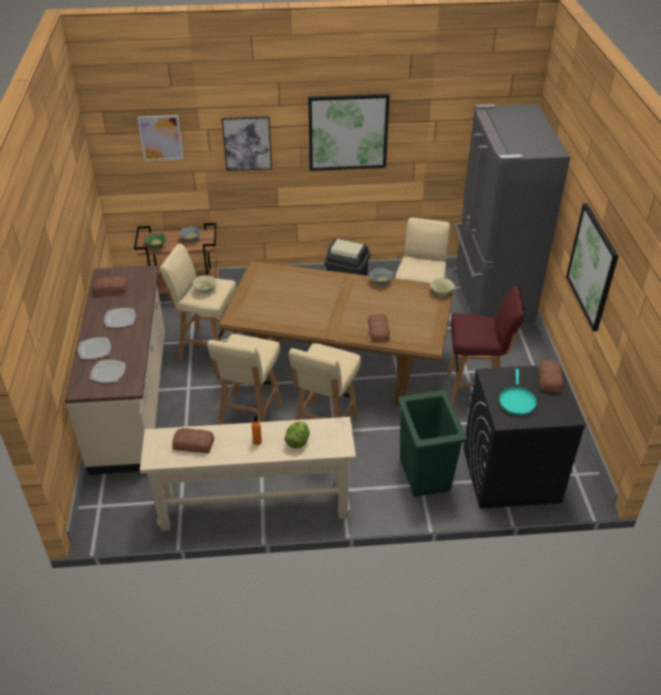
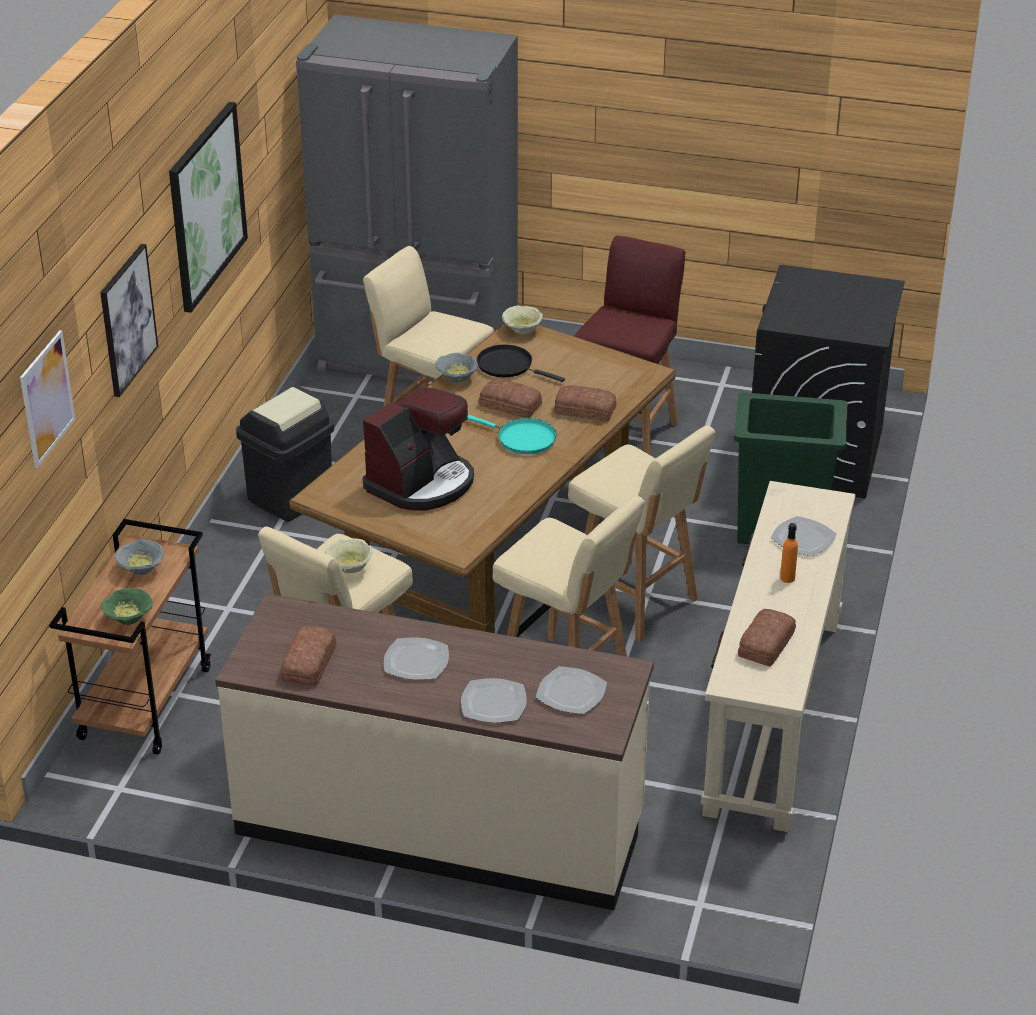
camera: 70 degrees left, 5 degrees down
(282, 294) = (421, 483): none -> coffee machine
(297, 441) = (803, 539): lettuce -> plate
(403, 296) = (508, 366): none -> black frying pan
(516, 401) = (838, 316): turquoise frying pan -> turquoise frying pan (522, 439)
(549, 380) = (808, 281): bread -> bread (510, 406)
(592, 266) = (670, 144): picture -> none

